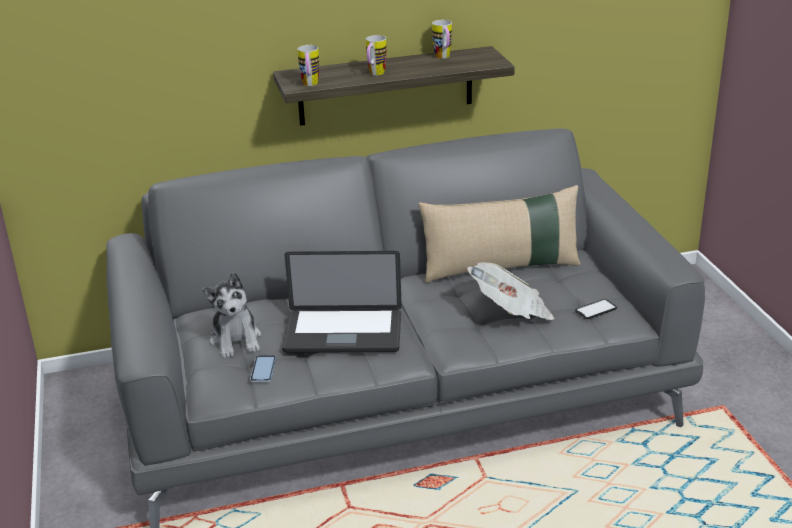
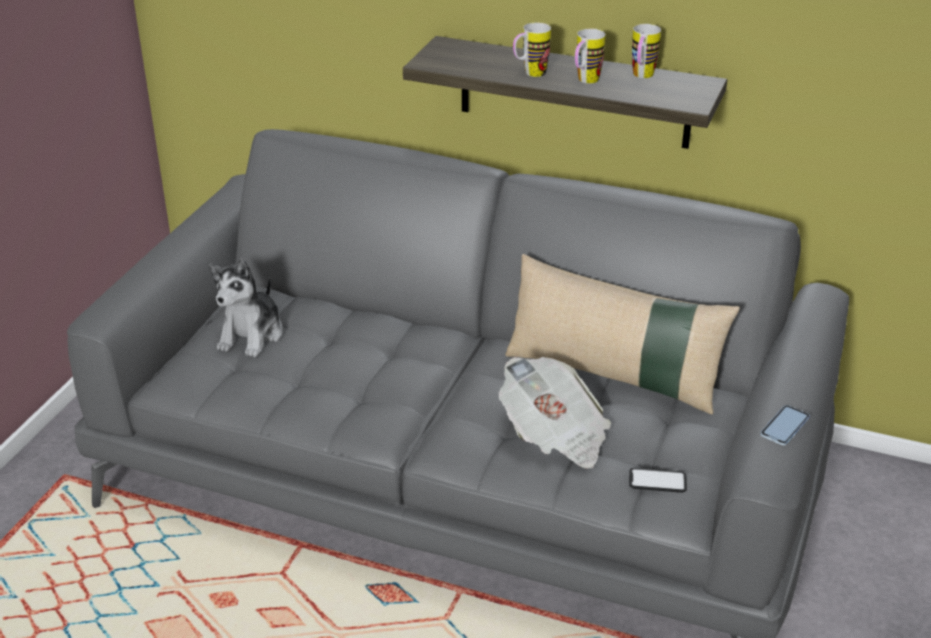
camera: 35 degrees right, 5 degrees up
(263, 369) = (235, 379): phone -> phone (784, 426)
(310, 85) = (442, 65): mug -> mug (585, 82)
(343, 333) = (353, 376): laptop -> none

